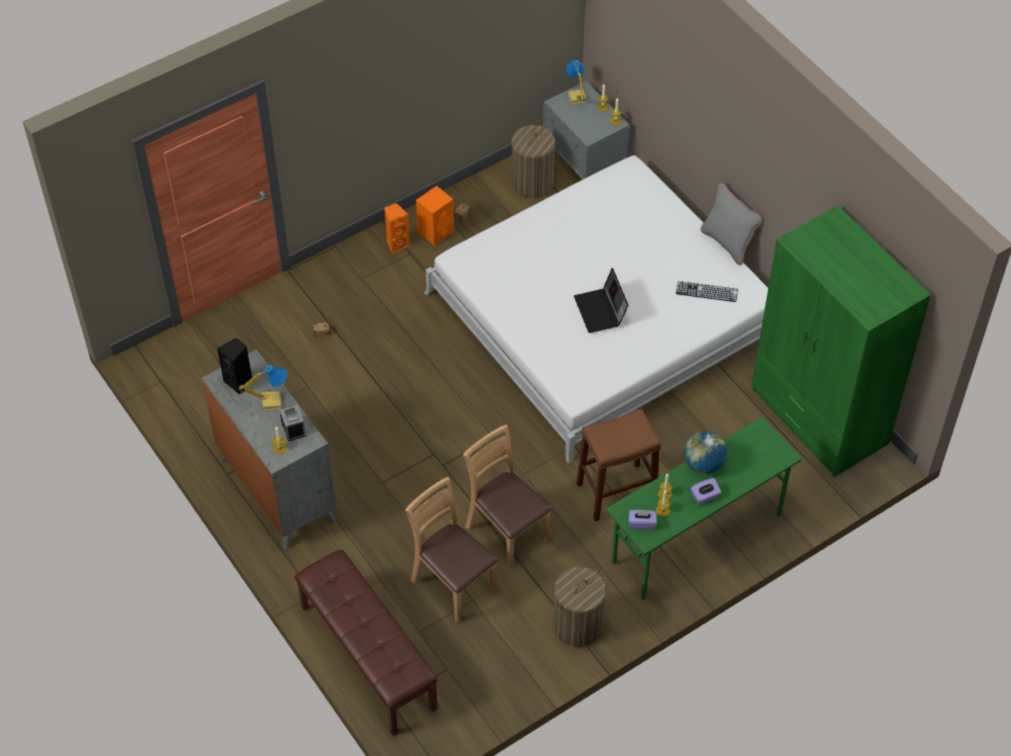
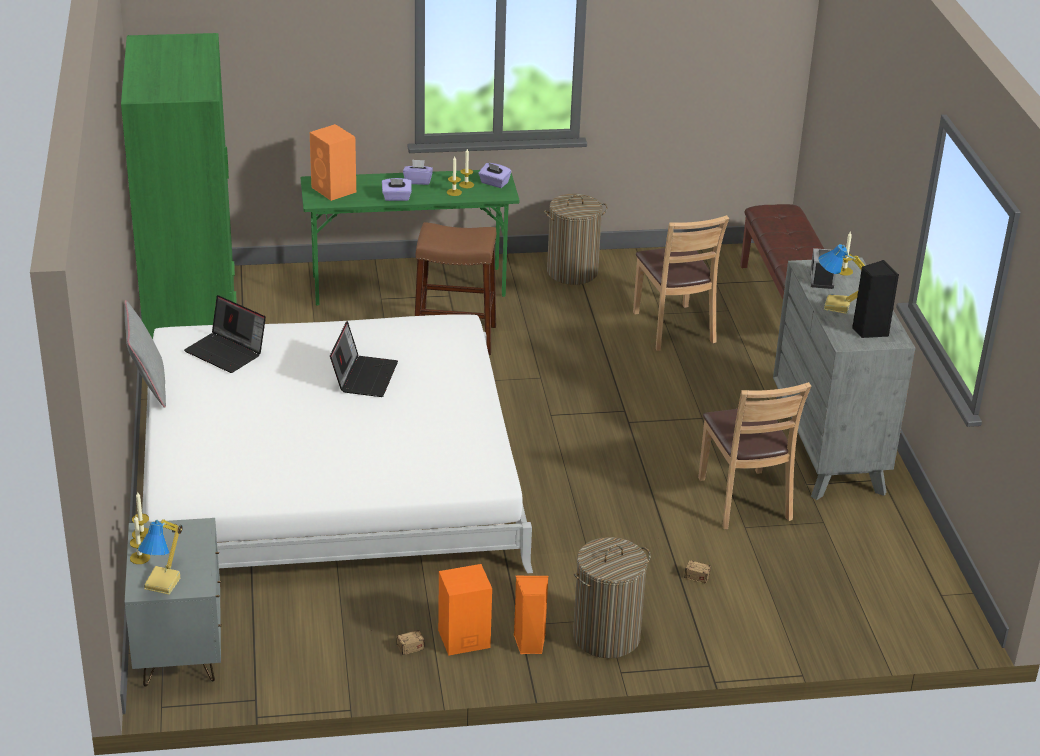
camera: 155 degrees left, 20 degrees down
(507, 532) = (592, 344): brown chair -> brown chair (743, 500)
(532, 183) = (276, 651): laundry basket -> laundry basket (606, 636)
(703, 464) = (396, 198): globe -> purple tissue box
(706, 291) = (227, 352): keyboard -> laptop
(759, 451) = (334, 190): none -> orange speaker

